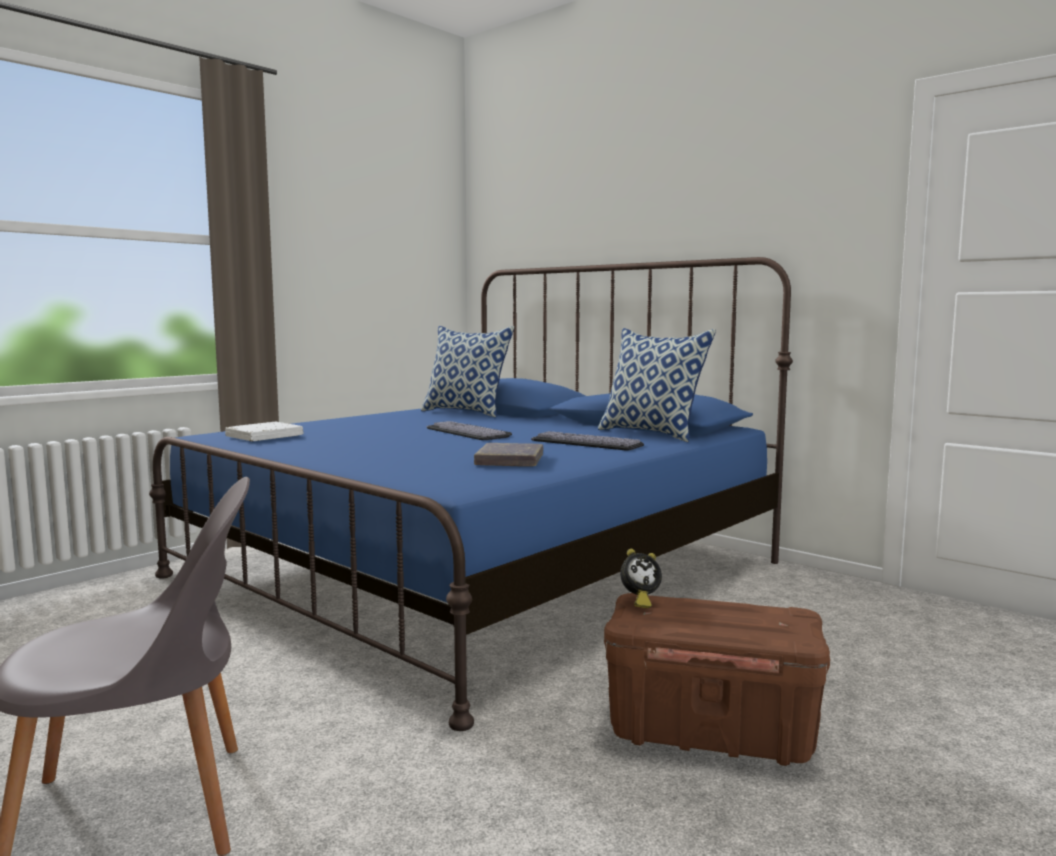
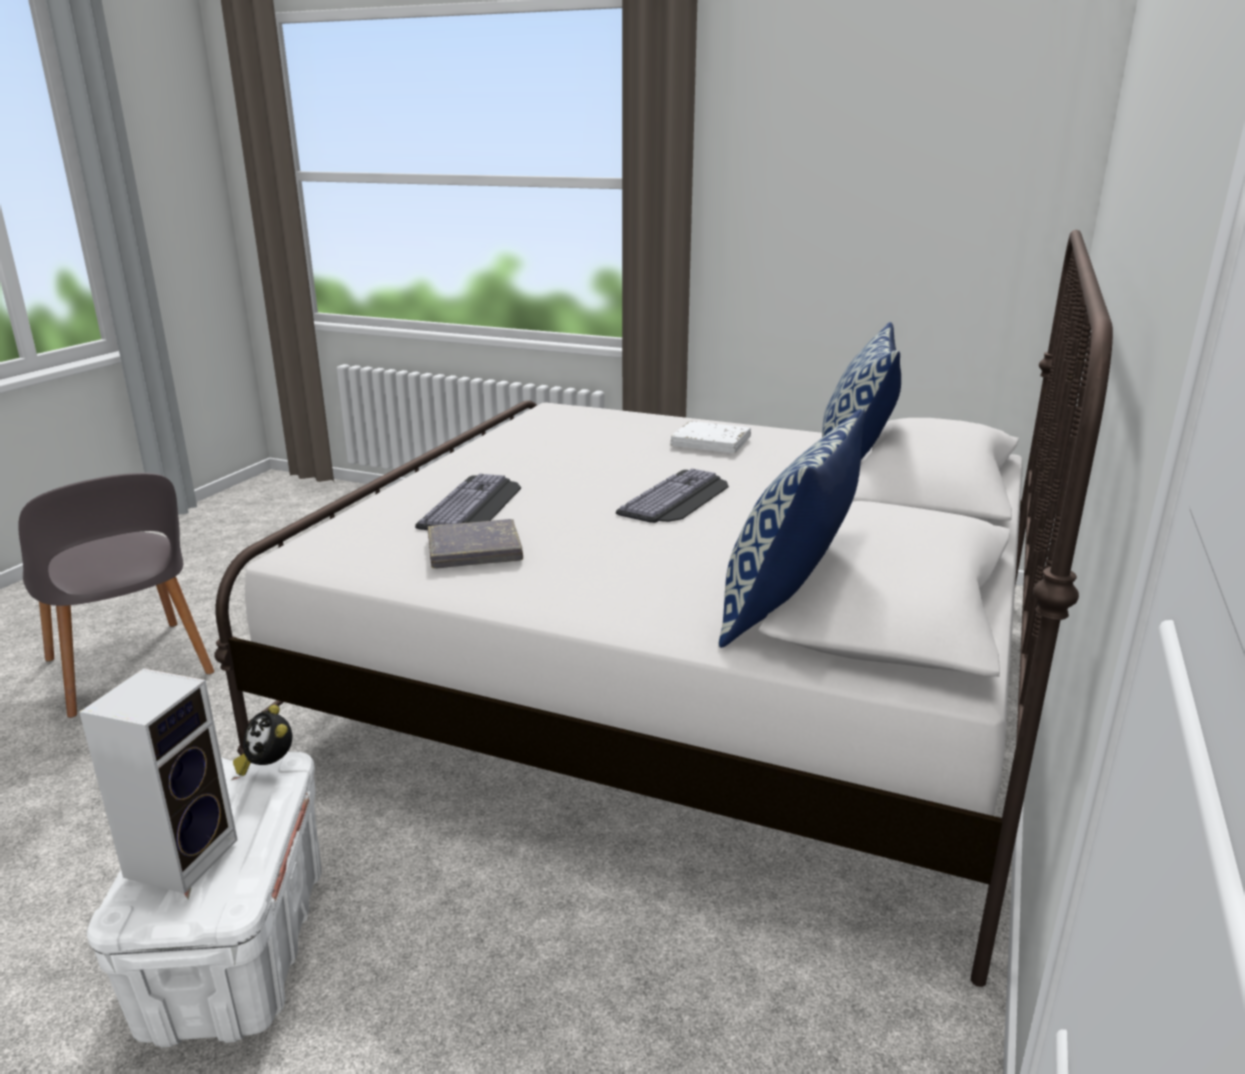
camera: 70 degrees right, 15 degrees up
(264, 436) = (558, 427): white book -> white book (710, 443)
(478, 569) = (684, 674): blue bed -> white bed
(590, 442) = (657, 576): keyboard -> keyboard (474, 505)
(712, 732) = (238, 950): brown storage box -> white storage box
(743, 624) = (182, 855): none -> speaker

